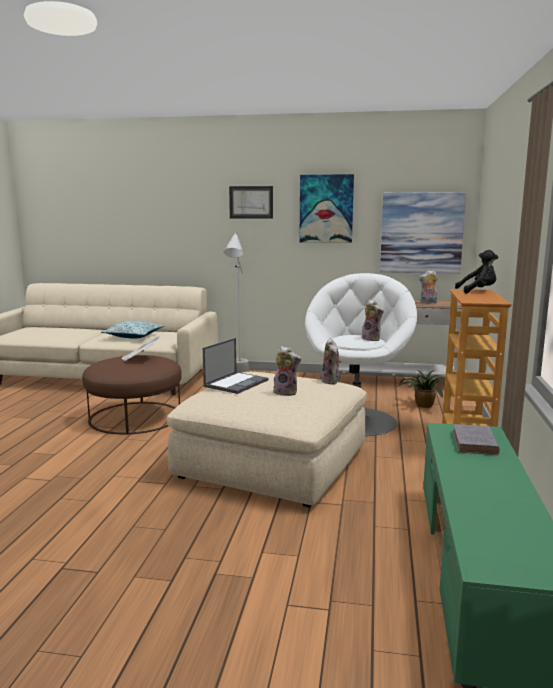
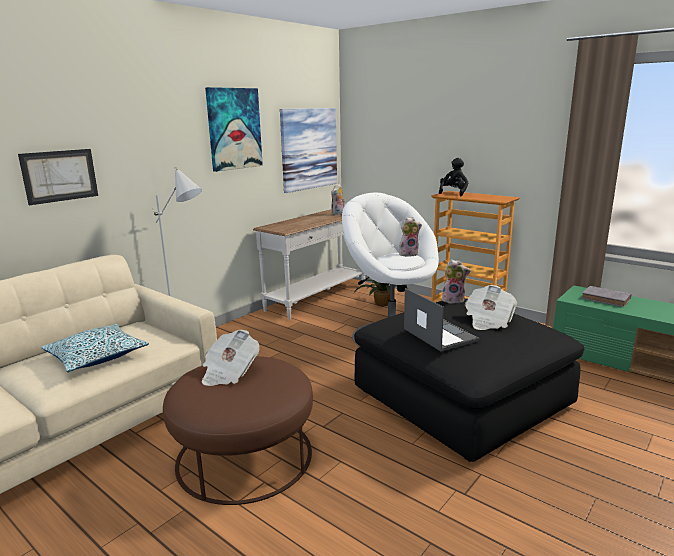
camera: 60 degrees left, 5 degrees up
(251, 202) = (153, 124): picture -> picture (60, 176)
(272, 462) = (460, 398): beige ottoman -> black ottoman
(286, 392) = (488, 321): plush toy -> newspaper

